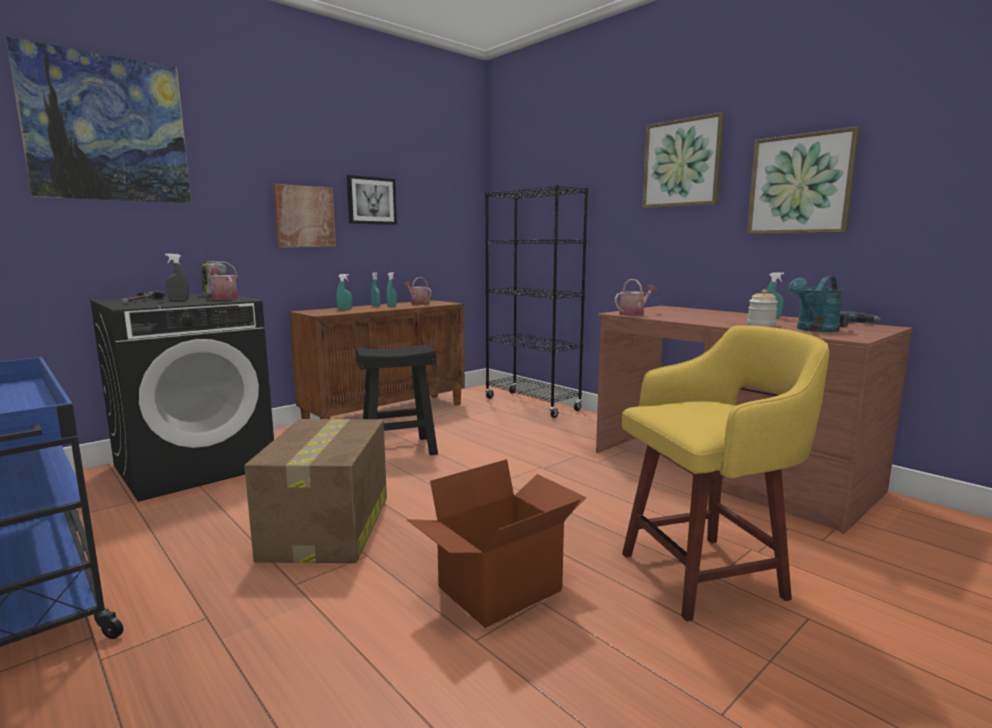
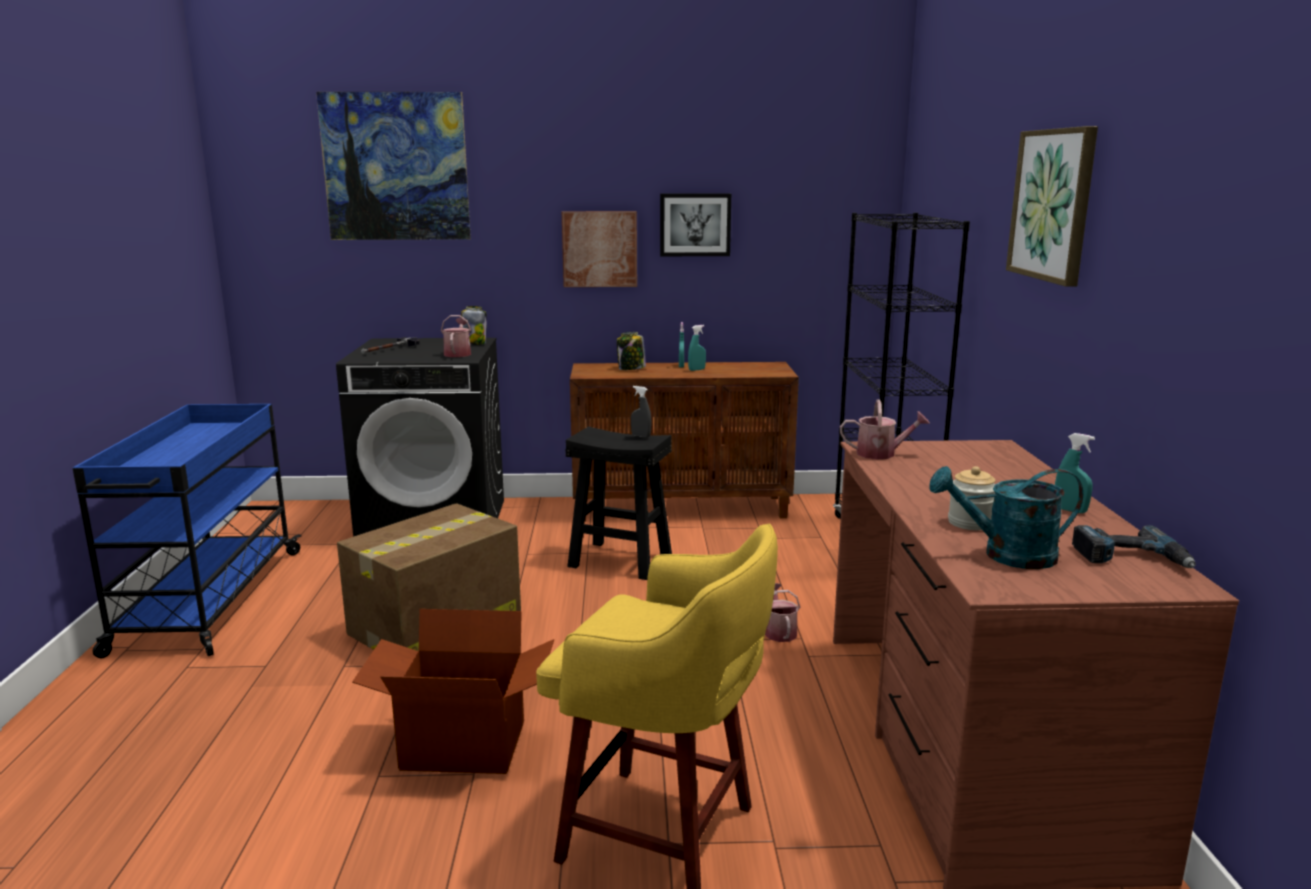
camera: 40 degrees right, 5 degrees up
(179, 300) = (419, 351): grey spray bottle -> grey spray bottle (641, 436)
(344, 309) = (631, 368): turquoise spray bottle -> jar
(418, 303) = (742, 368): watering can -> watering can (779, 631)
(800, 184) = (1157, 279): picture -> none

